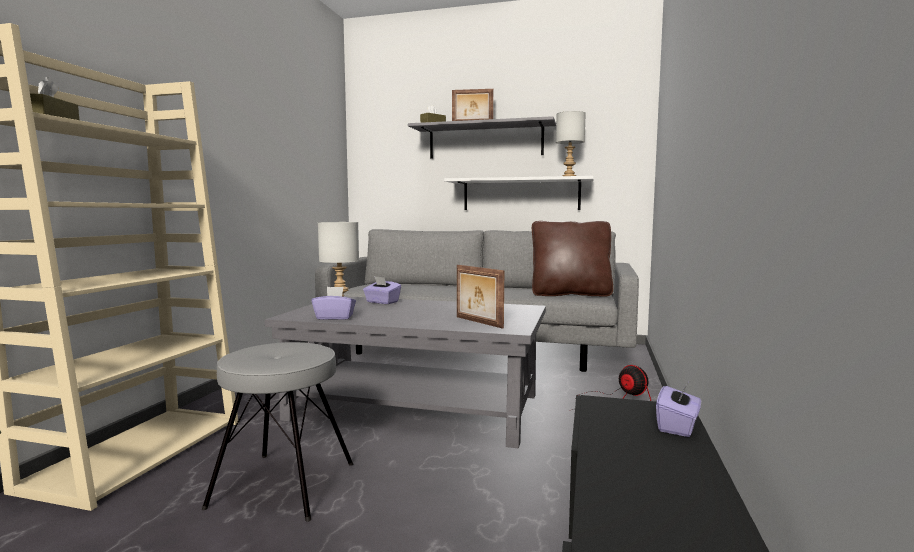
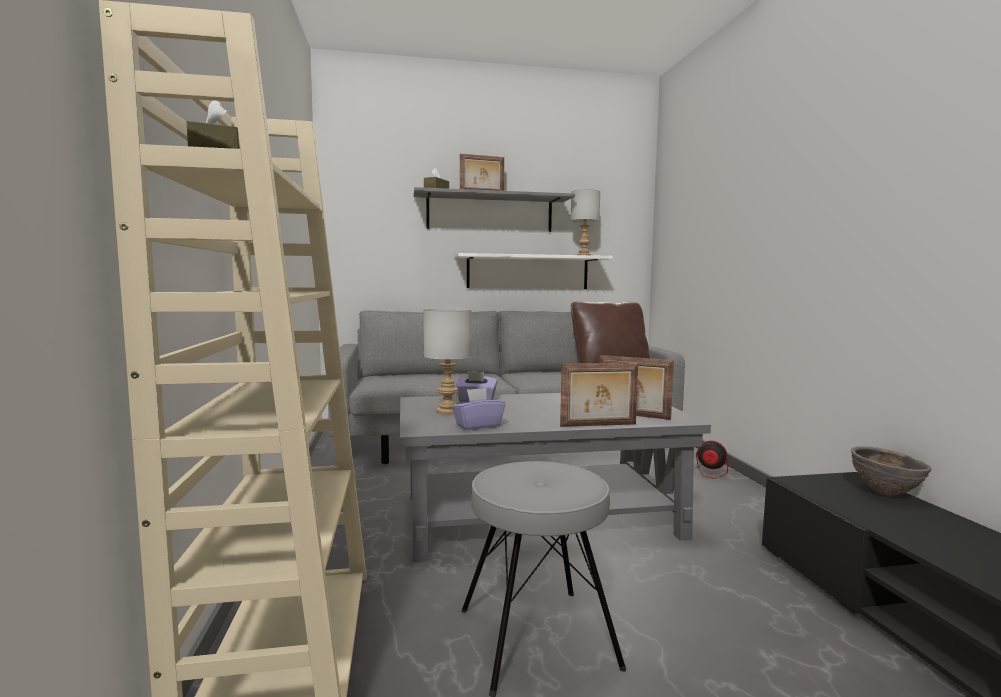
camera: 25 degrees left, 0 degrees up
(425, 326) = (598, 425): none -> picture frame
(678, 426) = (886, 493): purple tissue box -> brown bowl

